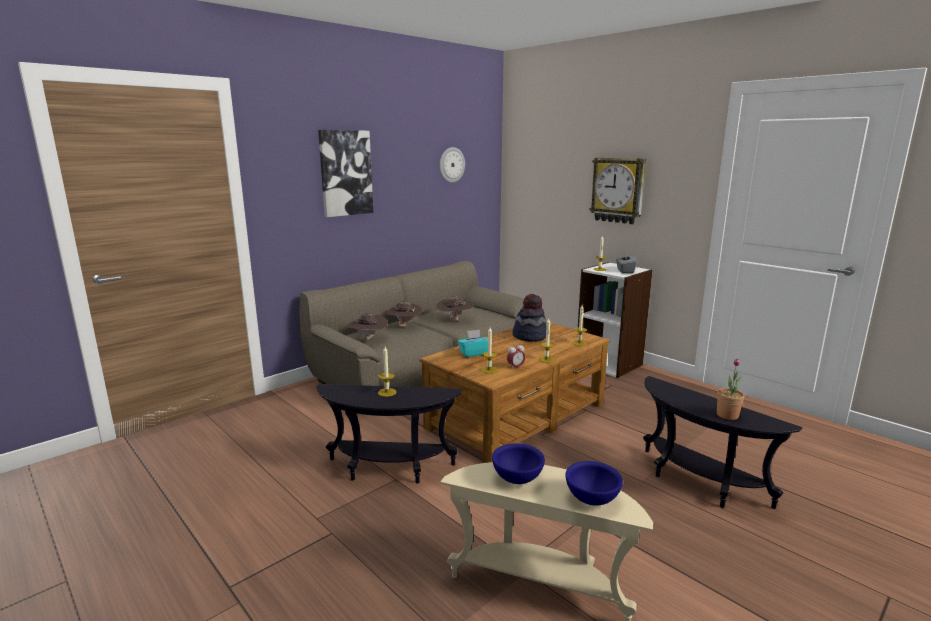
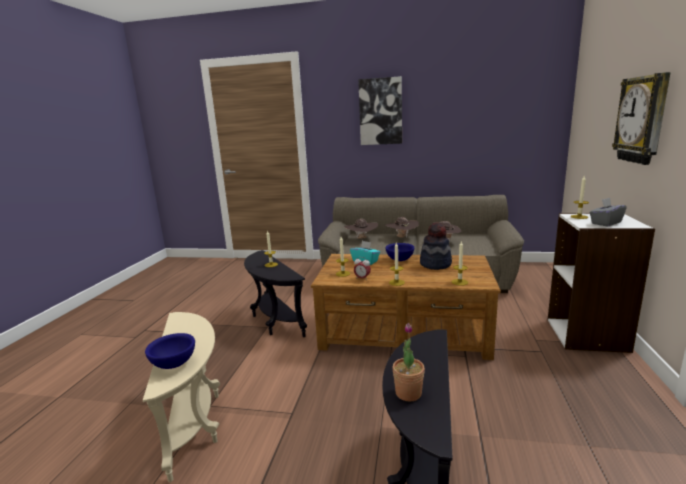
camera: 55 degrees right, 0 degrees up
(451, 165) = (496, 101): wall clock -> none
(518, 478) = (187, 332): blue bowl -> blue bowl (400, 260)

